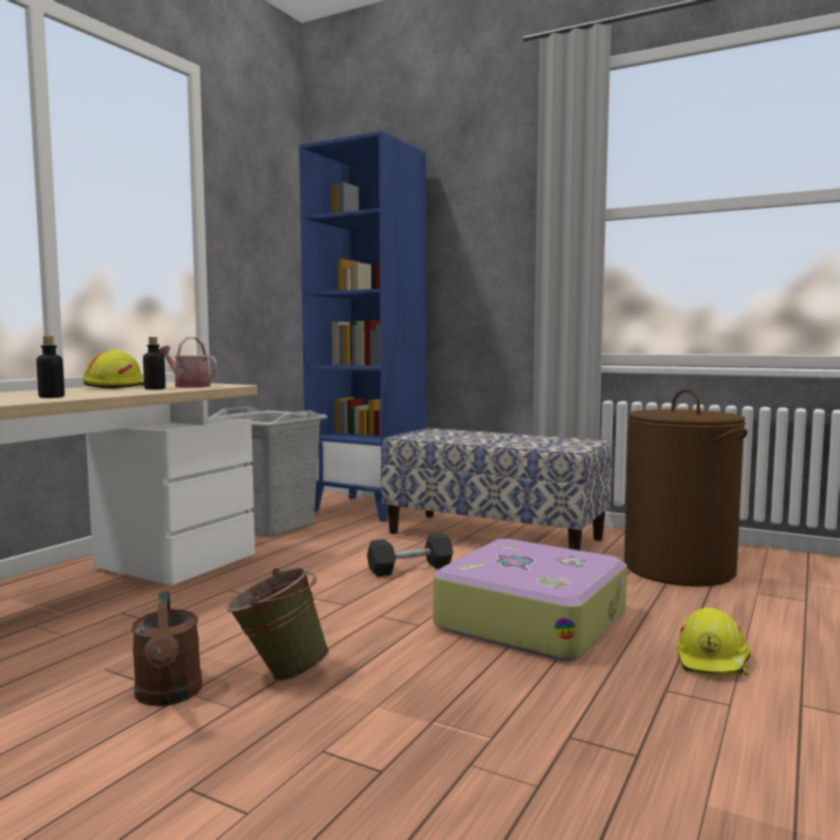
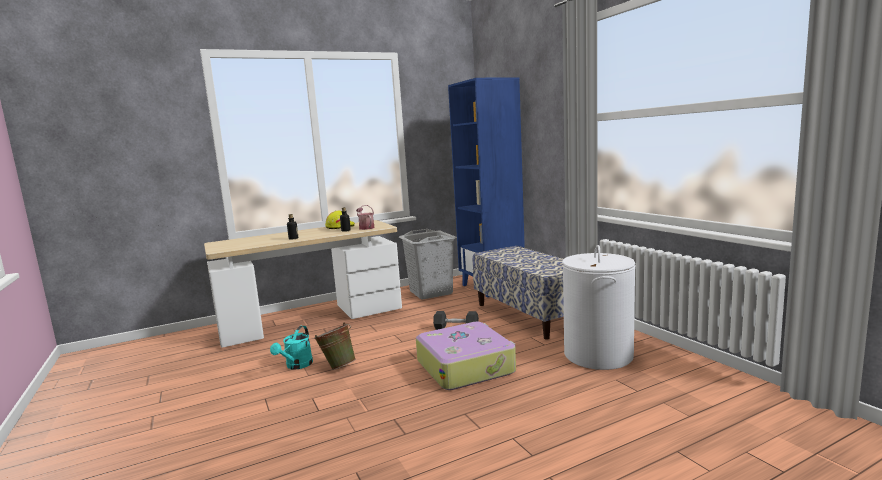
camera: 35 degrees right, 5 degrees up
(169, 696) = (297, 366): brown watering can -> turquoise watering can
(678, 569) = (597, 355): brown laundry basket -> white laundry basket
(713, 661) = (512, 408): yellow hard hat -> none

